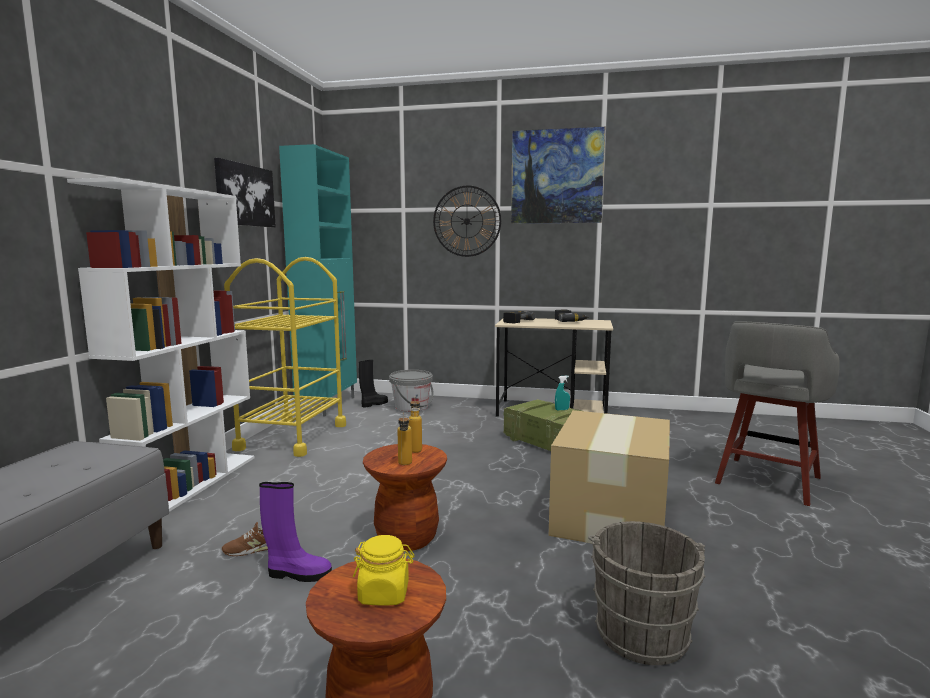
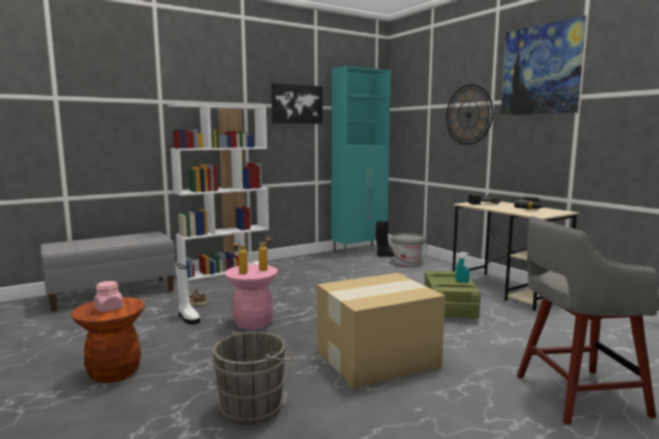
camera: 45 degrees right, 0 degrees up
(292, 437) = (306, 262): yellow cart -> none
(297, 574) = (188, 318): purple boot -> white boot
(384, 594) = (109, 308): yellow jar -> pink jar
(407, 538) = (253, 323): brown stool -> pink stool

